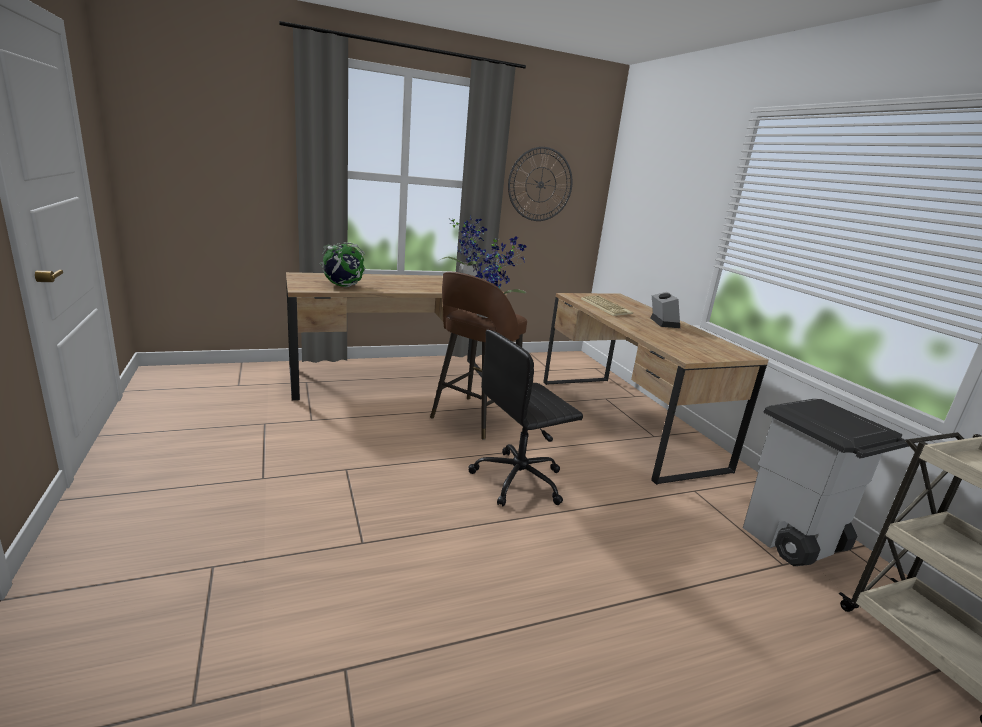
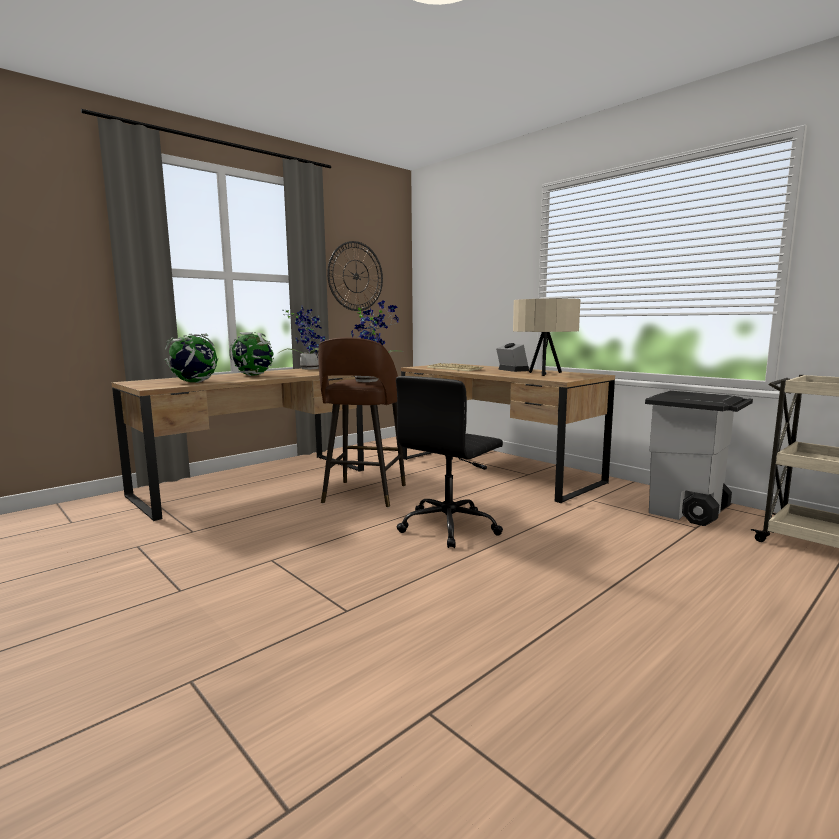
camera: 20 degrees left, 10 degrees down
(404, 282) = (253, 375): none -> globe
(684, 340) = (543, 374): none -> beige table lamp

